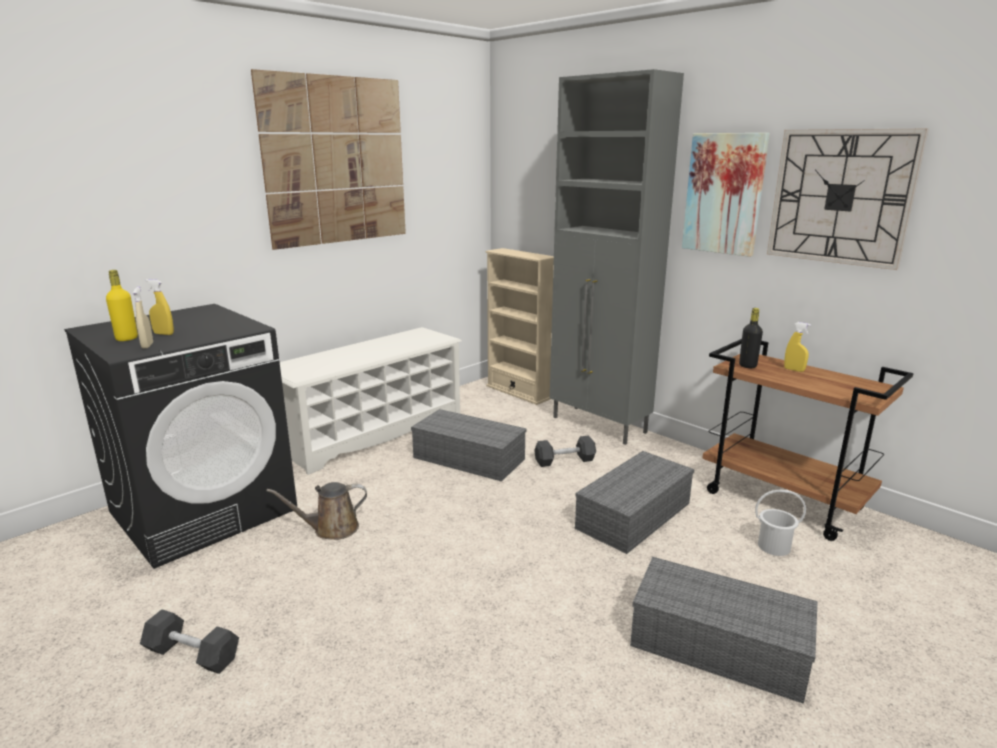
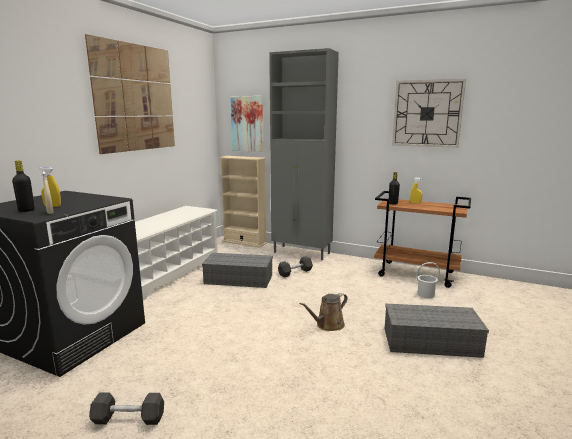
camera: 20 degrees left, 5 degrees down
(127, 338) = (26, 210): yellow bottle -> black bottle
(331, 529) = (177, 330): brown watering can -> brown watering can (328, 325)
(633, 514) = (349, 292): grey storage box -> none
(724, 194) = (365, 115): picture -> picture (247, 123)

